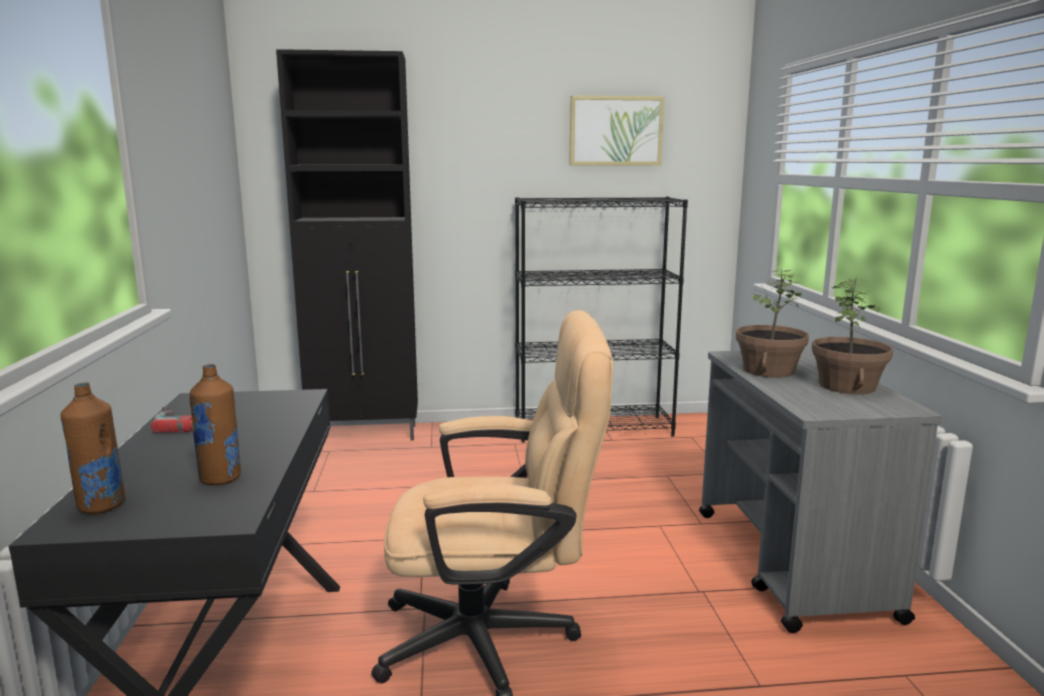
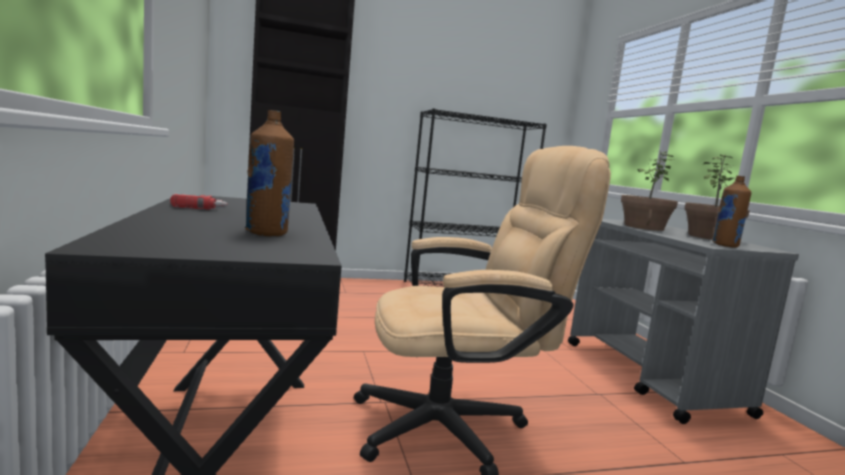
camera: 10 degrees left, 5 degrees down
(101, 506) = (147, 237): brown bottle -> brown bottle (725, 245)
(615, 131) = (493, 74): picture -> none

